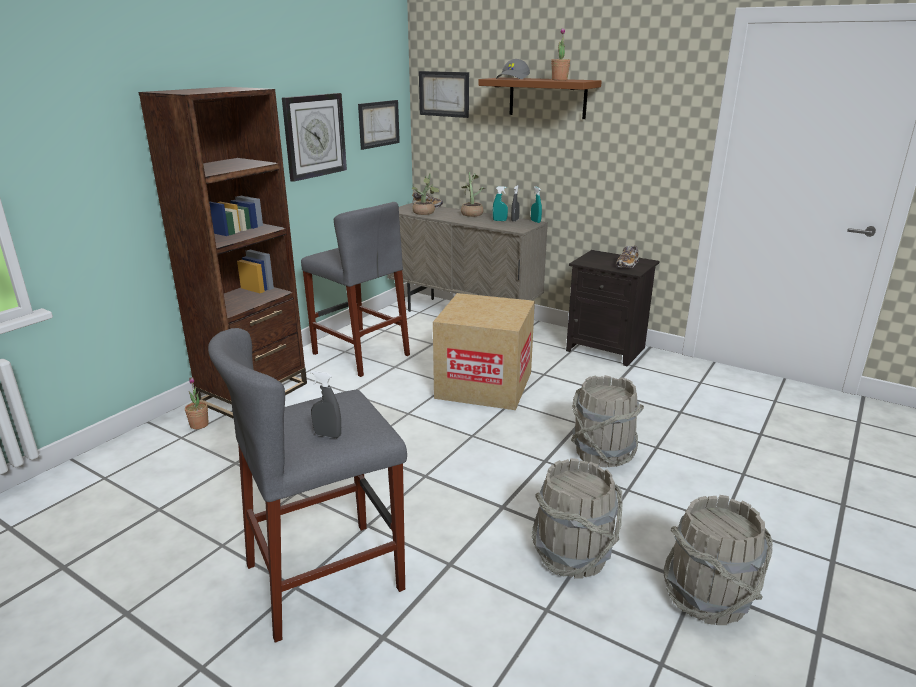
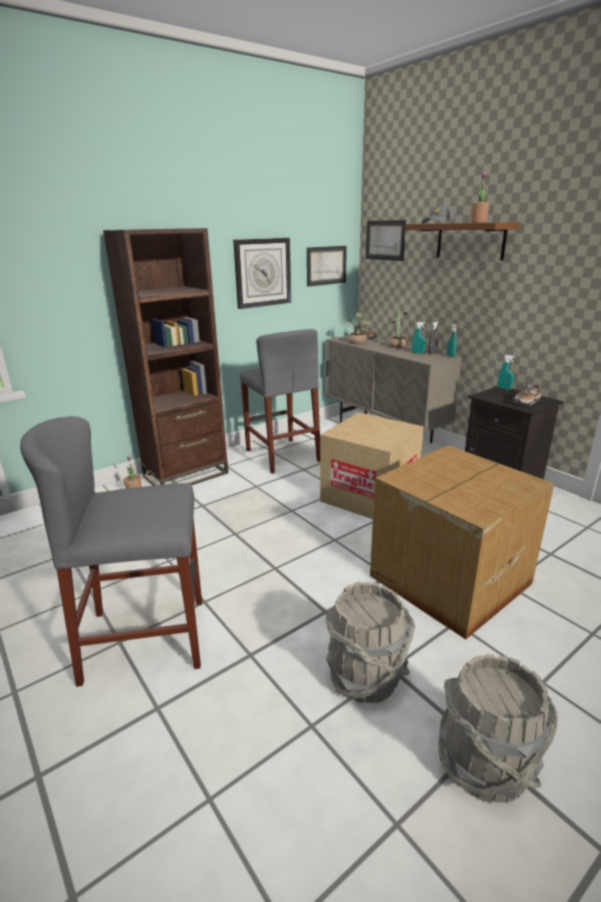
camera: 20 degrees right, 0 degrees up
(327, 435) = (126, 519): grey spray bottle -> none
(598, 253) = (504, 388): none -> turquoise spray bottle
(601, 453) = (447, 579): grey bucket -> cardboard box

